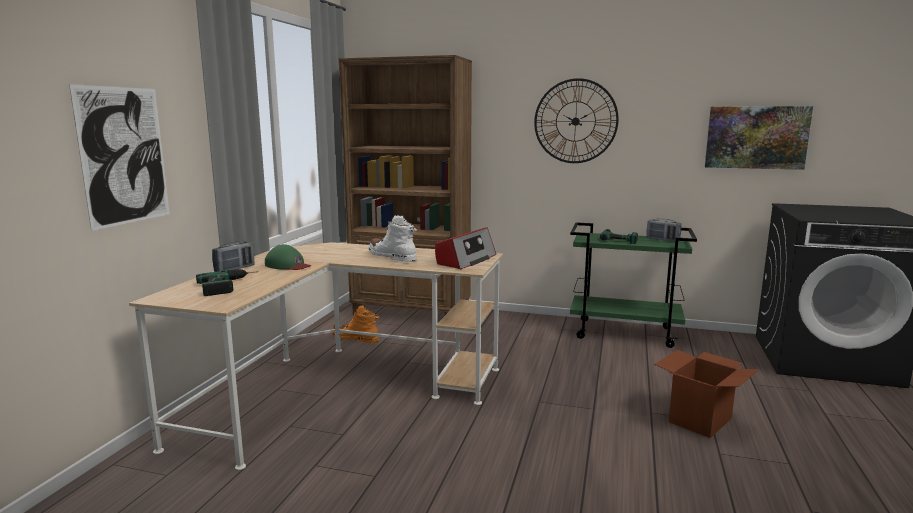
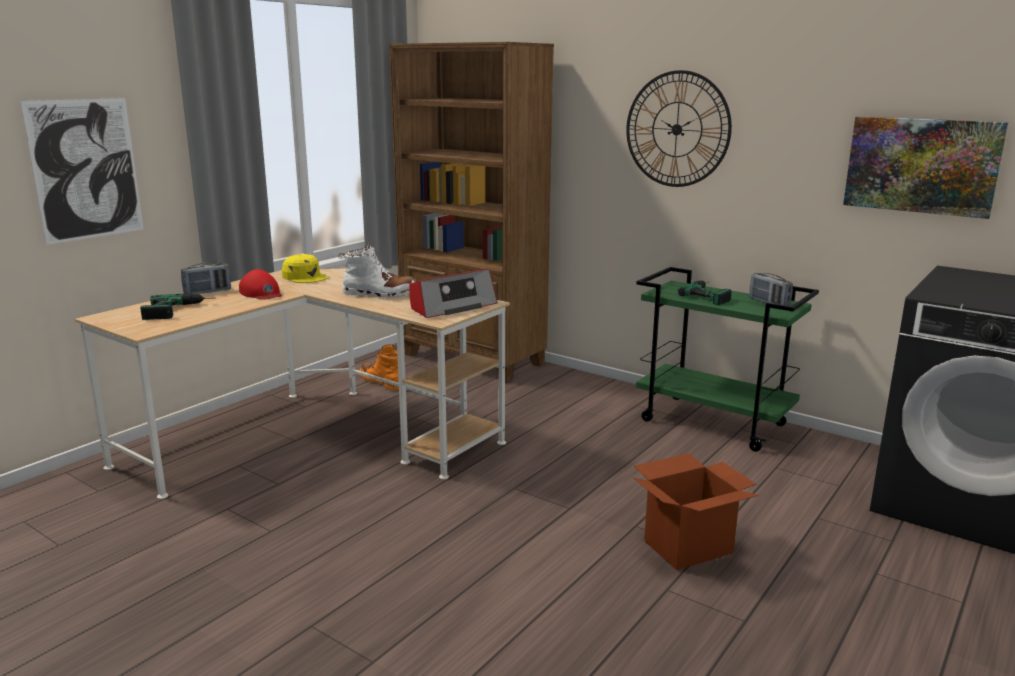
camera: 20 degrees right, 5 degrees up
(288, 265) = (261, 293): green cap -> red cap
(307, 251) = (305, 277): none -> yellow cap
(392, 257) = (379, 294): white boot -> white boot turned 120 degrees clockwise

